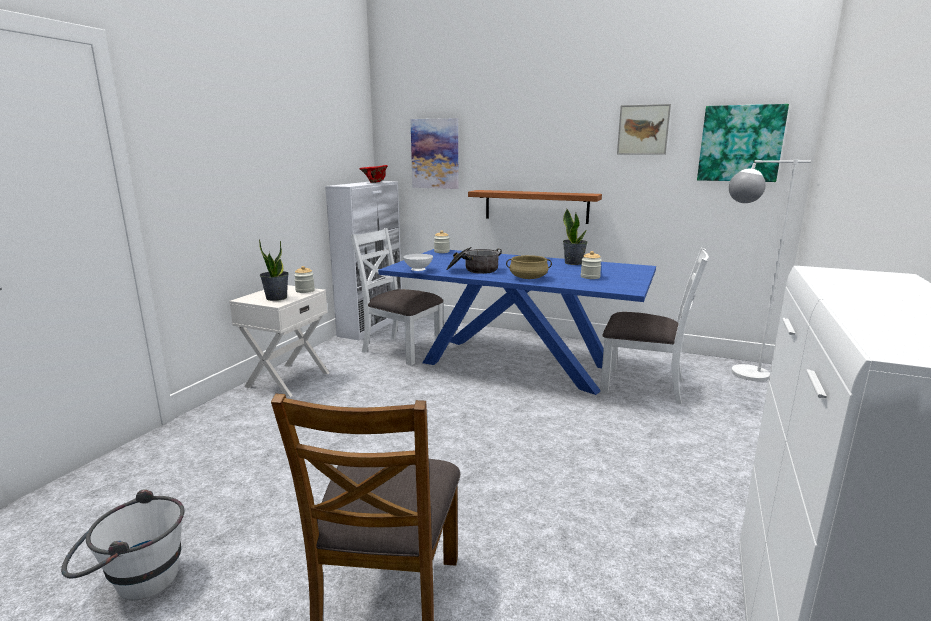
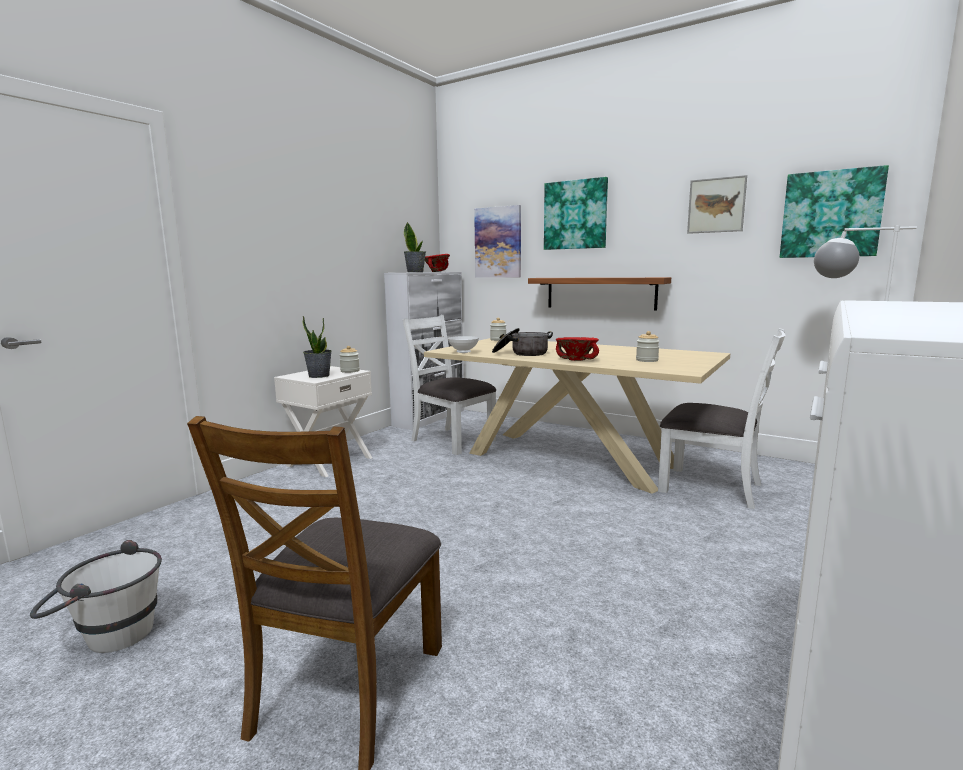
camera: 10 degrees right, 5 degrees down
(512, 131) = (575, 215): none -> picture
(517, 364) = (570, 459): blue dining table -> beige dining table
(528, 278) = (576, 360): beige cooking pot -> red bowl
(573, 263) = (635, 349): potted plant -> potted plant (415, 272)

